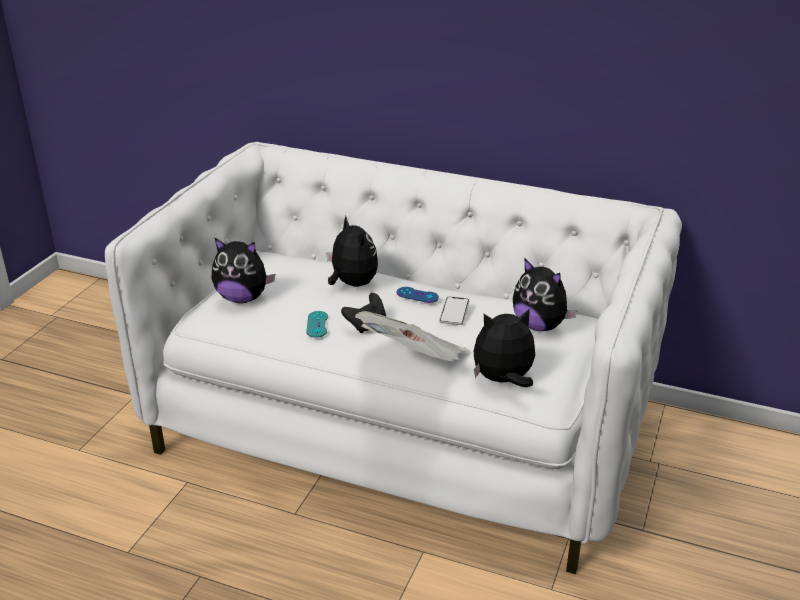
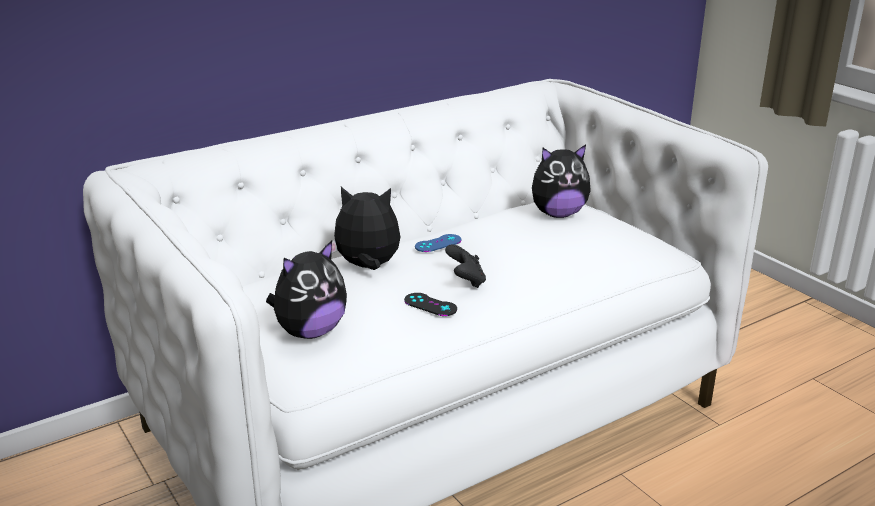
camera: 55 degrees left, 5 degrees down
(317, 324) = (430, 305): turquoise game controller -> black game controller
(414, 361) = (559, 279): newspaper -> none
(454, 312) = (496, 236): phone -> none
(503, 381) = (628, 255): plush toy -> none

